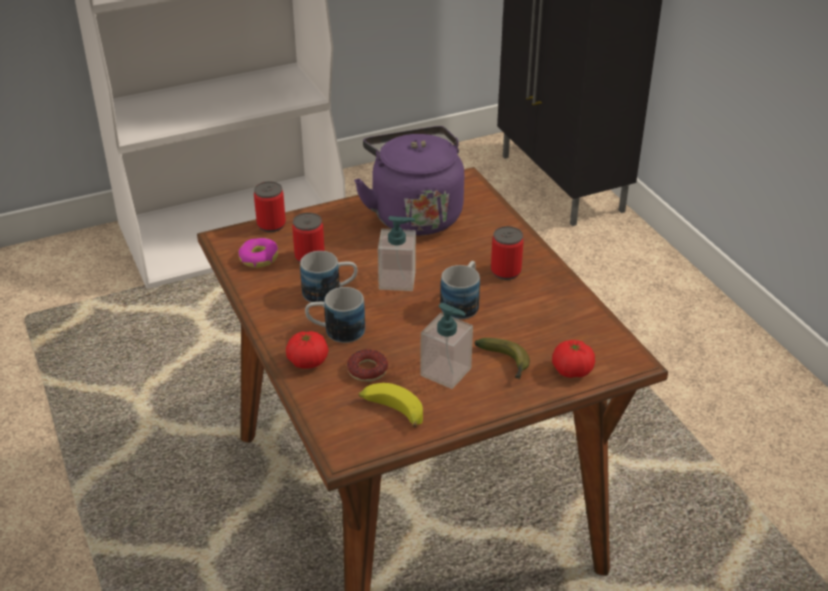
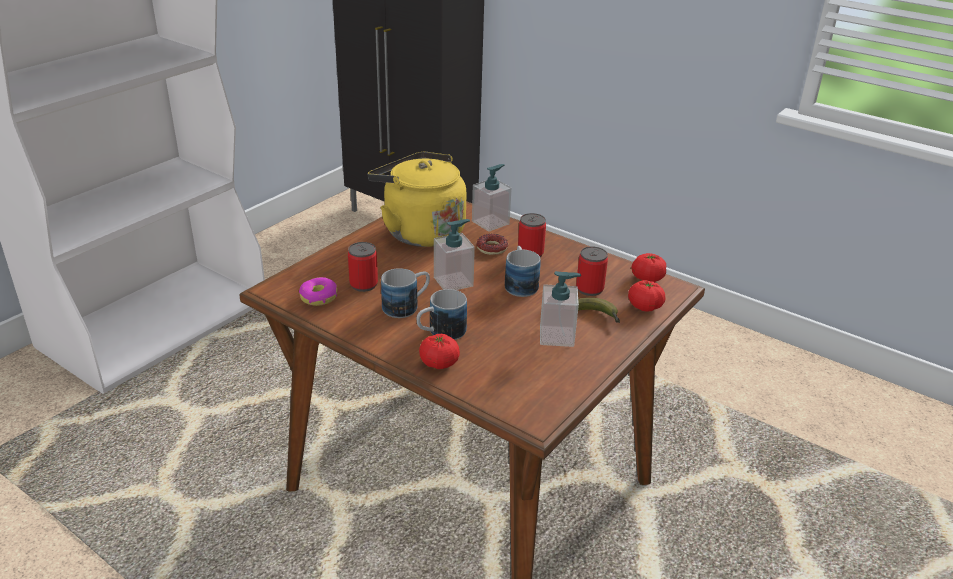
camera: 30 degrees left, 5 degrees down
(271, 225) = (305, 269): can -> can (589, 289)
(367, 370) = (495, 354): donut -> donut (492, 248)
(391, 411) = (544, 378): banana -> none
(414, 214) = (420, 231): purple kettle -> yellow kettle
(497, 223) = (490, 222): none -> soap dispenser
(608, 339) = (647, 278): none -> tomato

